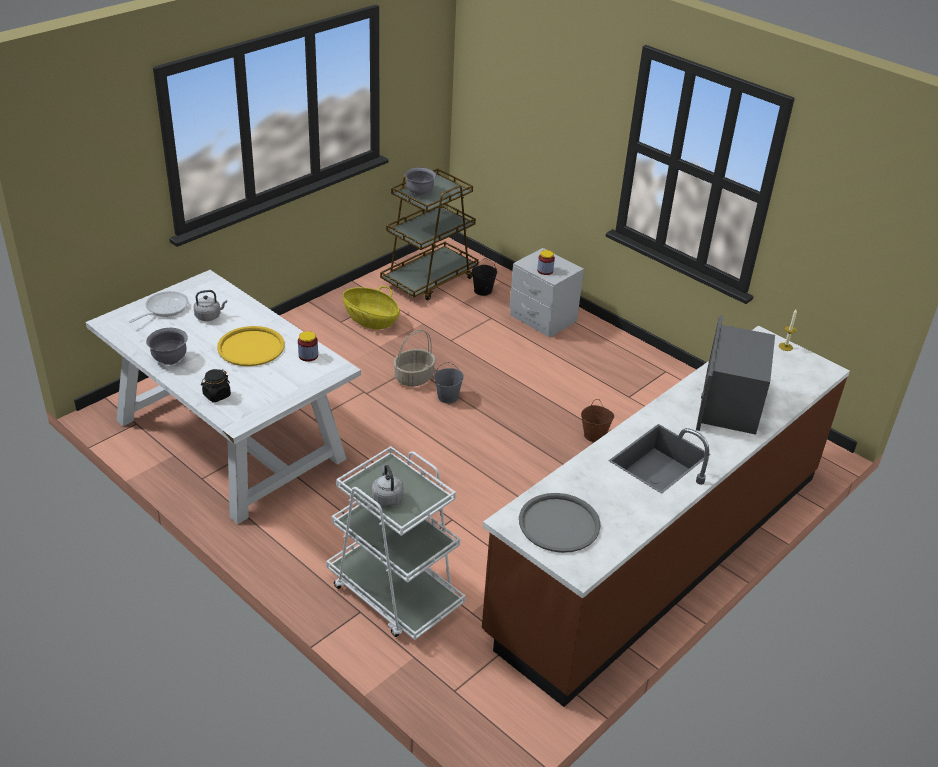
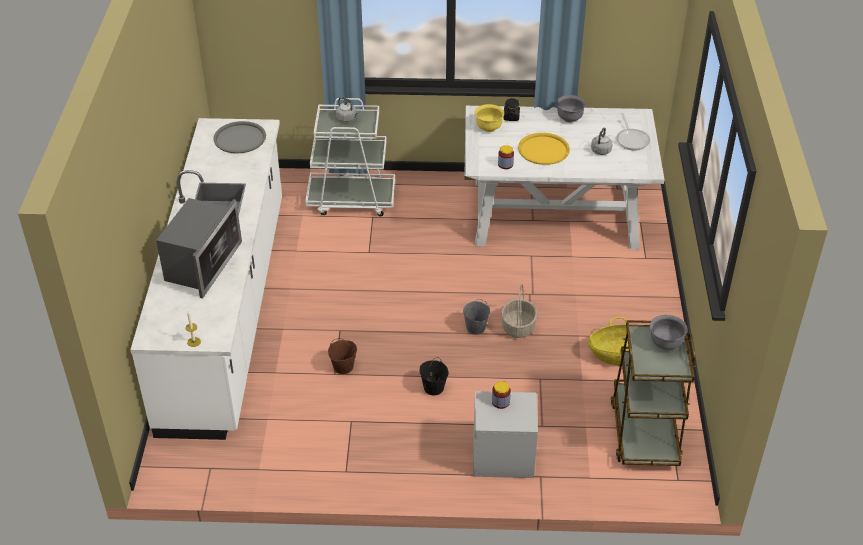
camera: 140 degrees right, 5 degrees up
(257, 398) = (488, 127): none -> yellow bowl
(483, 291) = (588, 453): black bucket -> black bucket (433, 388)
(659, 551) = (226, 311): brown counter -> white counter
(729, 403) = (202, 264): microwave -> microwave turned 45 degrees clockwise

